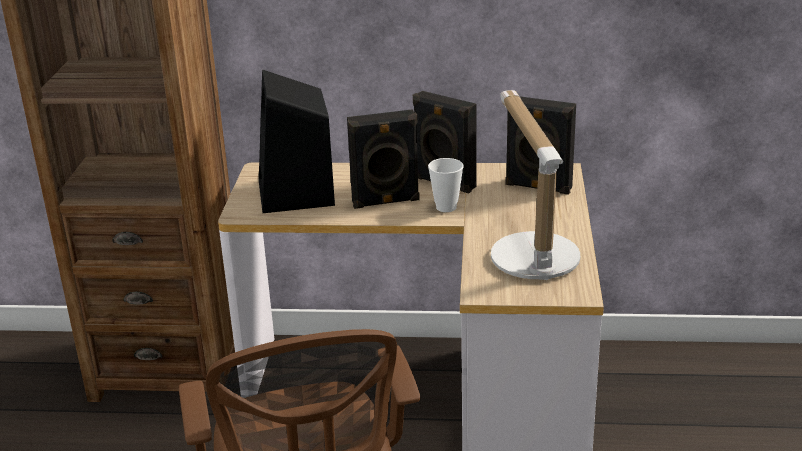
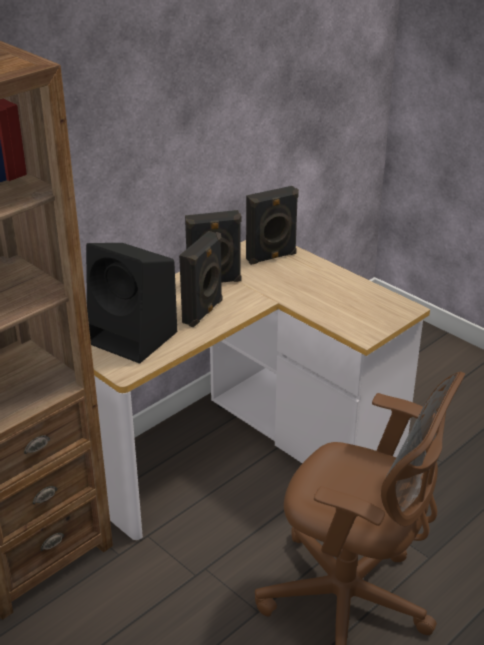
camera: 50 degrees left, 5 degrees up
(446, 207) = (246, 296): cup -> none
(531, 253) = (344, 299): table lamp -> none

